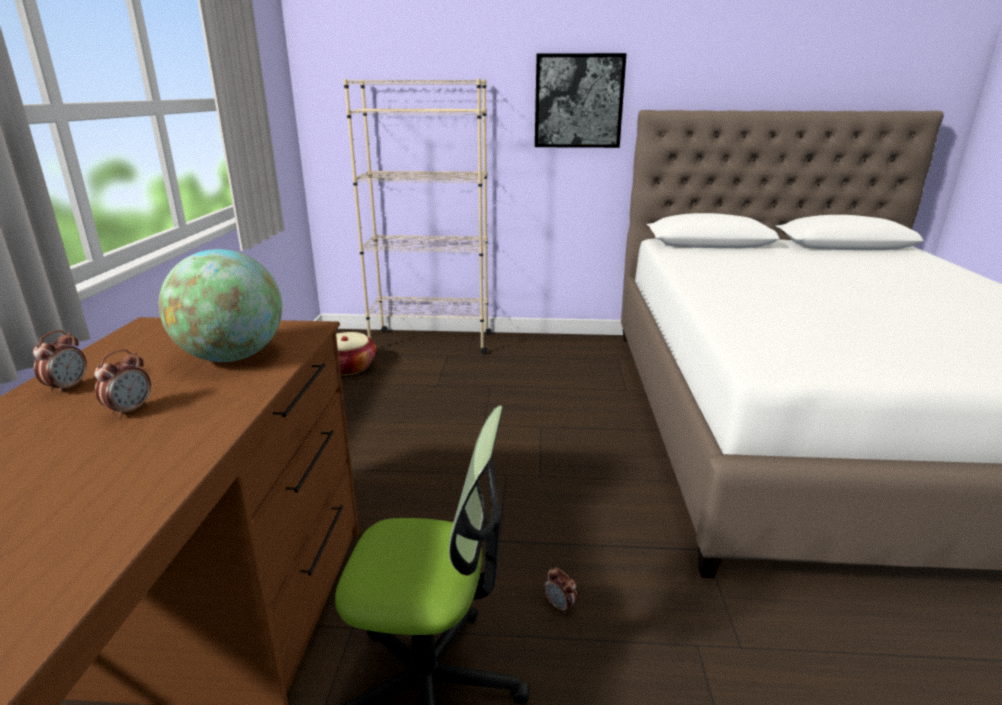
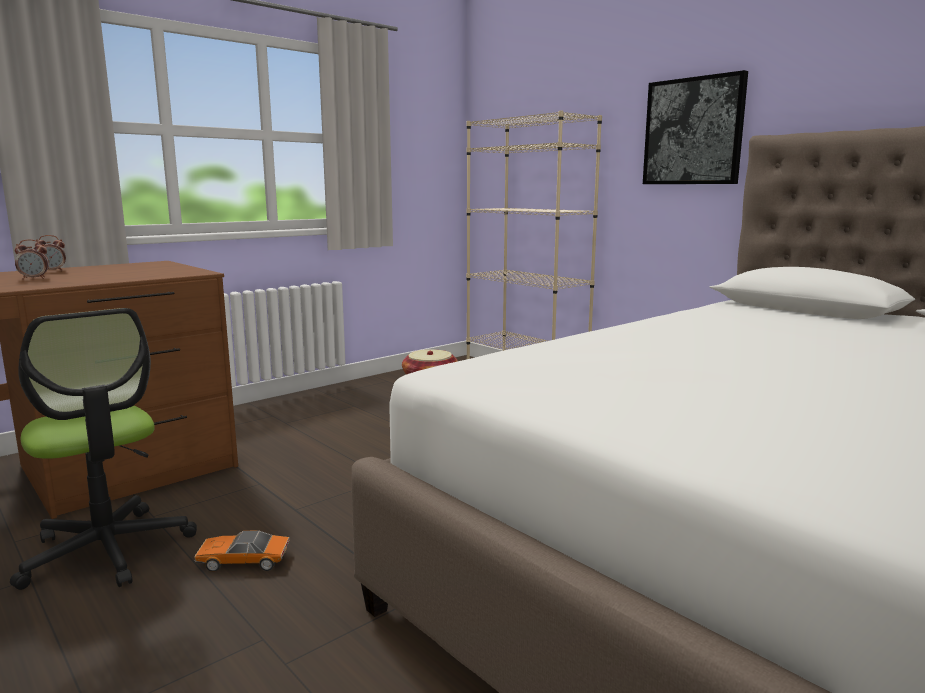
camera: 45 degrees right, 10 degrees down
(232, 357) = (129, 274): globe -> none
(559, 606) = (244, 560): alarm clock -> toy car

